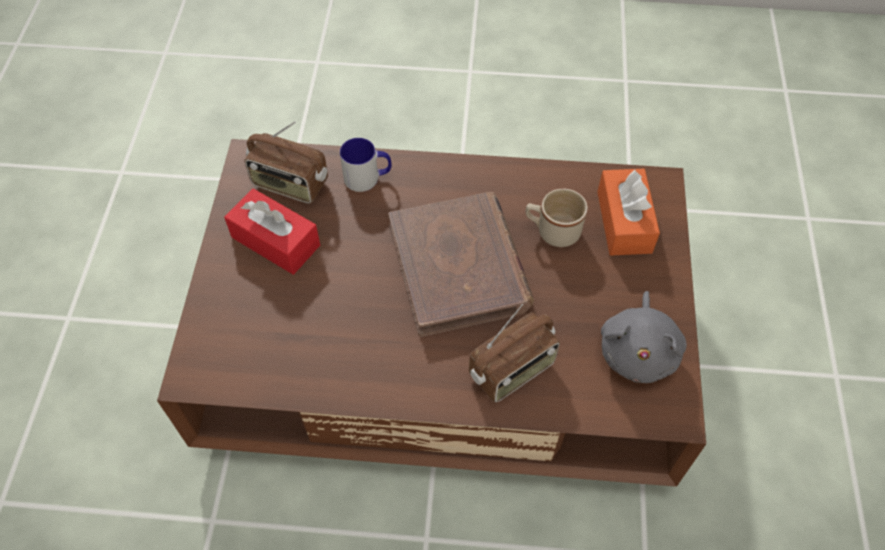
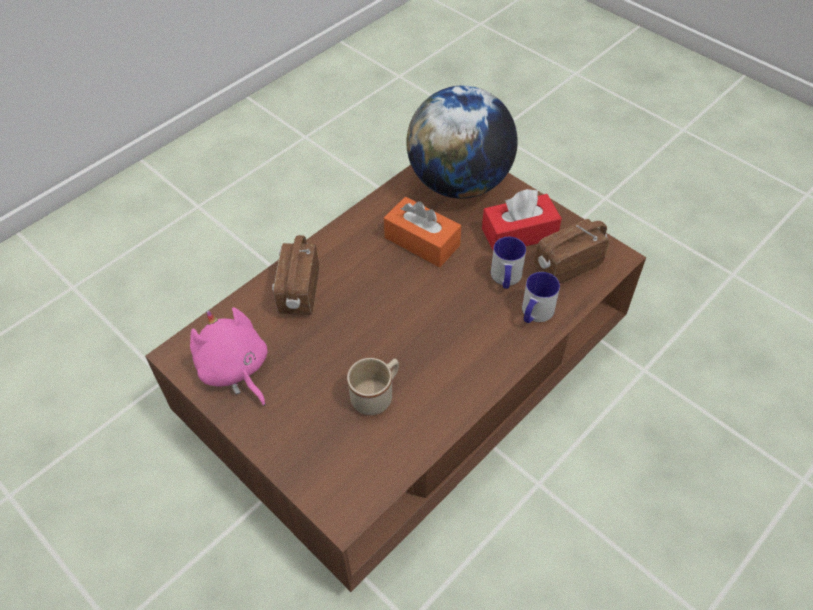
camera: 130 degrees right, 5 degrees down
(237, 336) = (459, 183): none -> globe
(344, 219) = (506, 278): none -> mug
(459, 266) = (402, 317): brown book -> none
(624, 222) = (336, 452): orange tissue box -> orange tissue box (422, 241)
(638, 351) = (235, 370): grey plush toy -> pink plush toy

